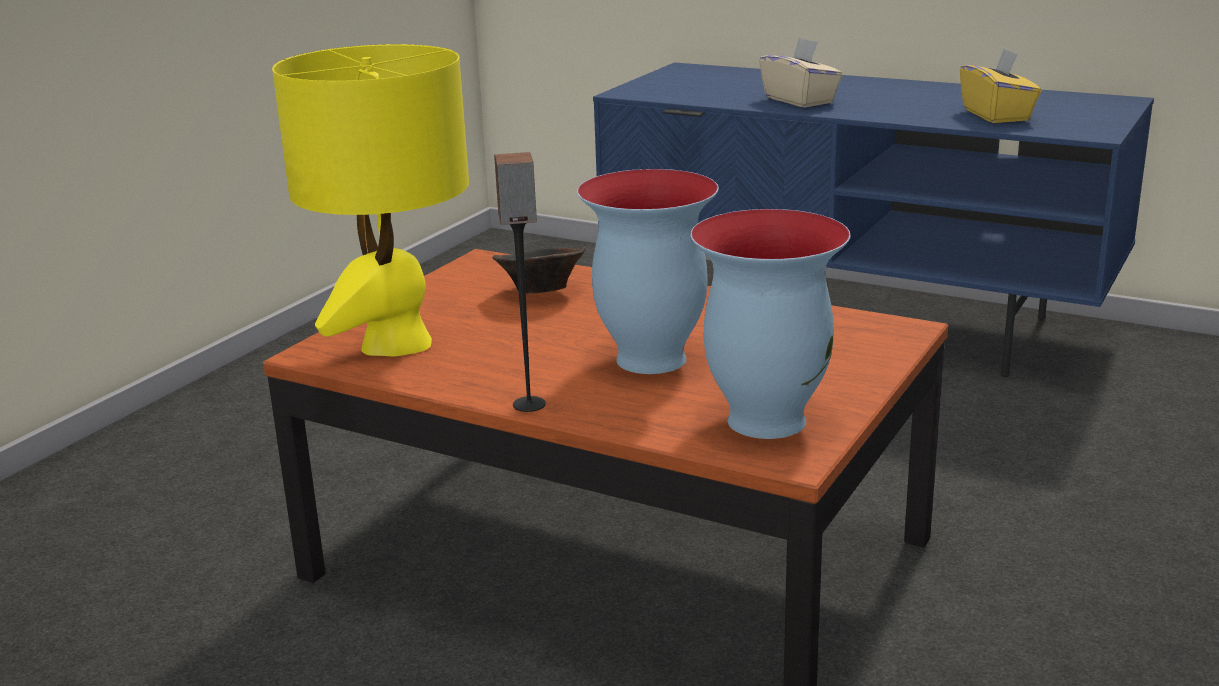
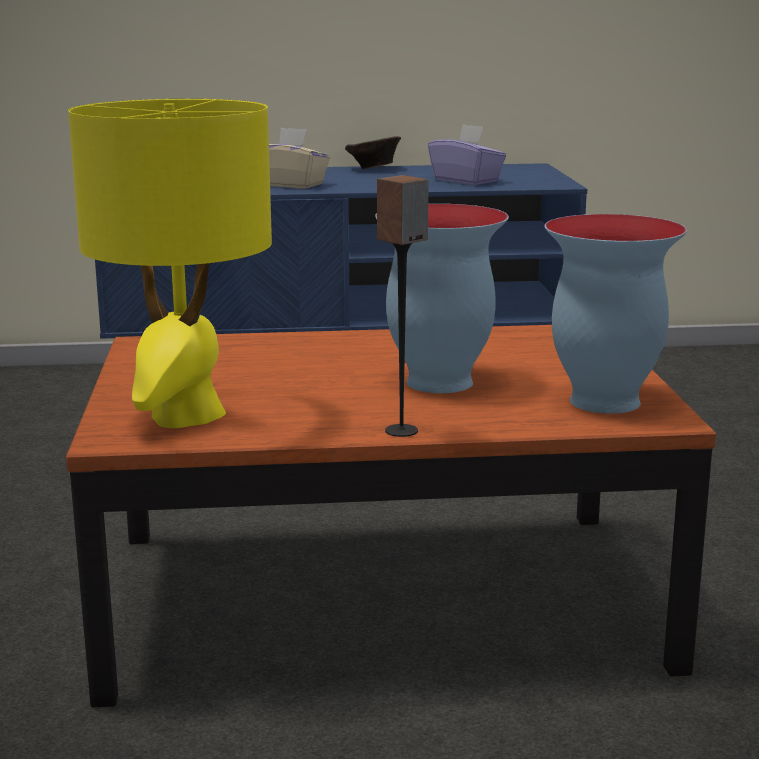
camera: 35 degrees left, 5 degrees down
(540, 292) = (248, 356): brown bowl -> brown bowl (373, 169)
(997, 115) = (466, 180): yellow tissue box -> purple tissue box

